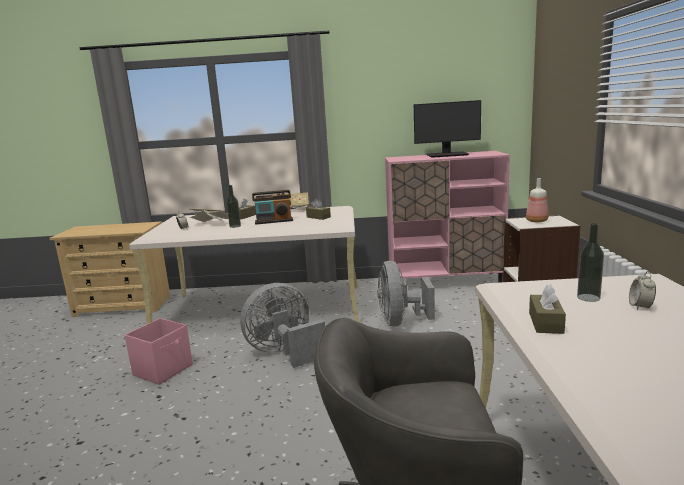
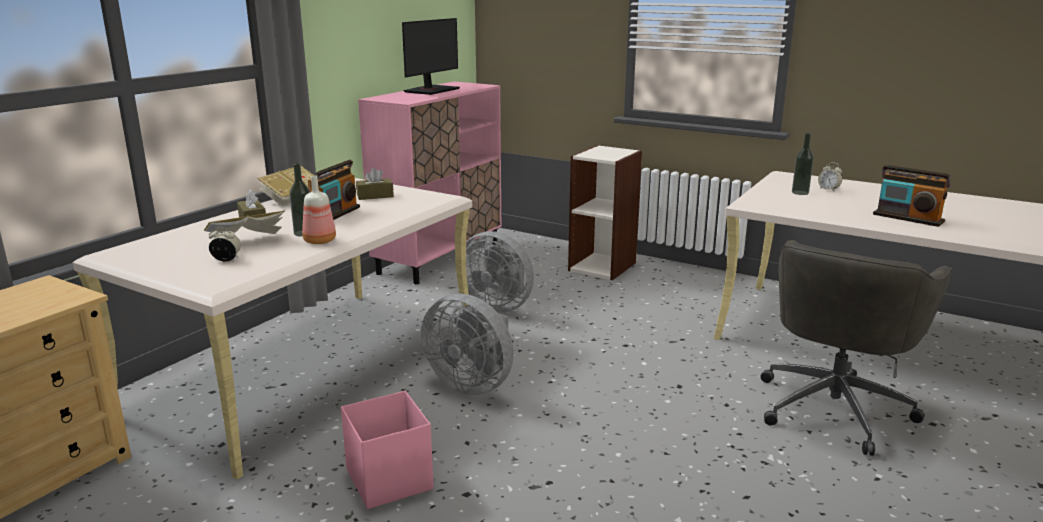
camera: 60 degrees left, 5 degrees up
(285, 352) = (472, 384): grey fan -> grey fan turned 60 degrees counterclockwise
(536, 221) = (602, 153): bottle -> bottle (318, 241)
(545, 322) = (832, 211): brown tissue box -> none
(605, 367) = (908, 218): none -> radio

